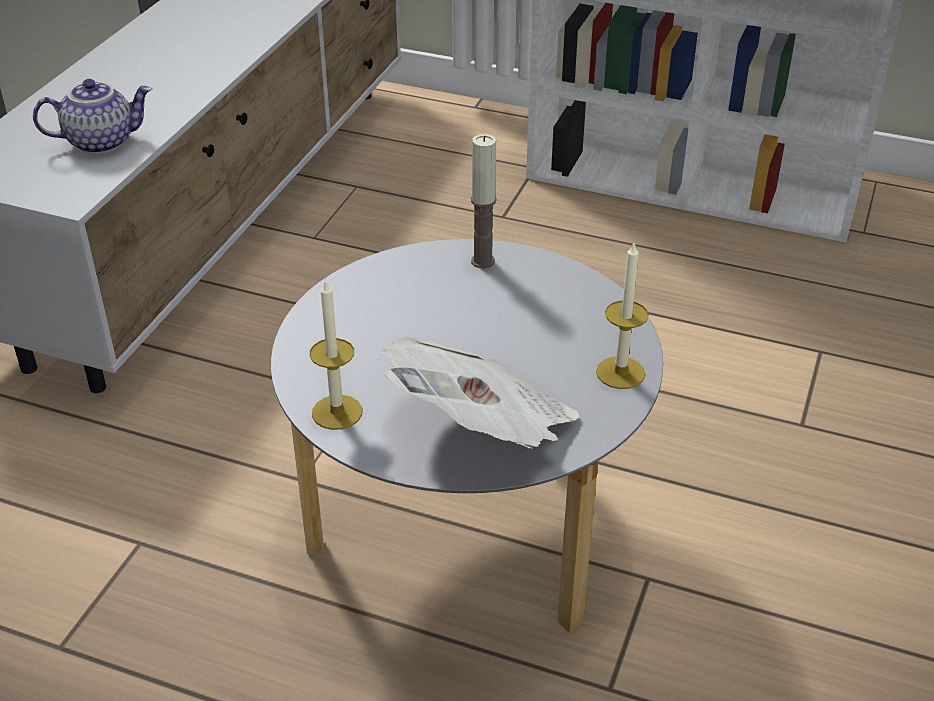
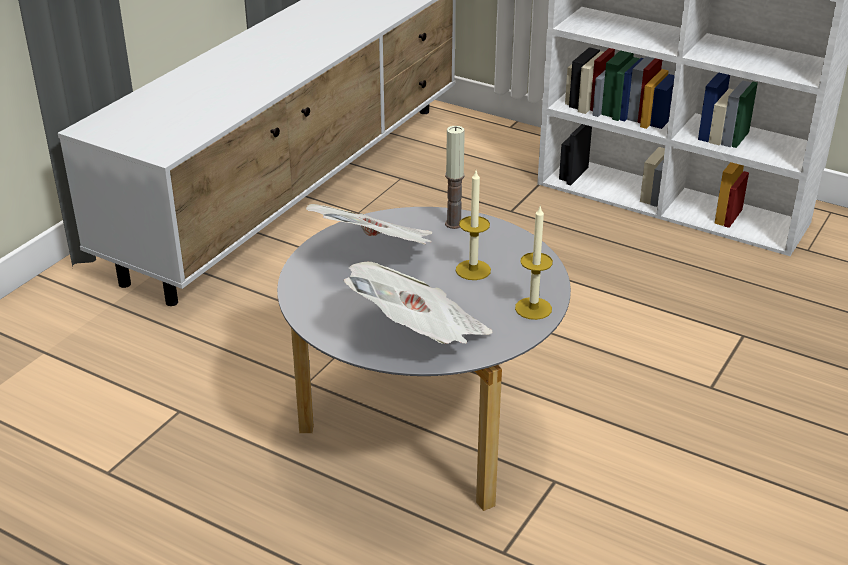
camera: 10 degrees right, 5 degrees down
(101, 141) = (194, 116): teapot -> none
(337, 412) = (317, 312): candle -> candle (473, 270)
(393, 314) = (376, 253): none -> newspaper

